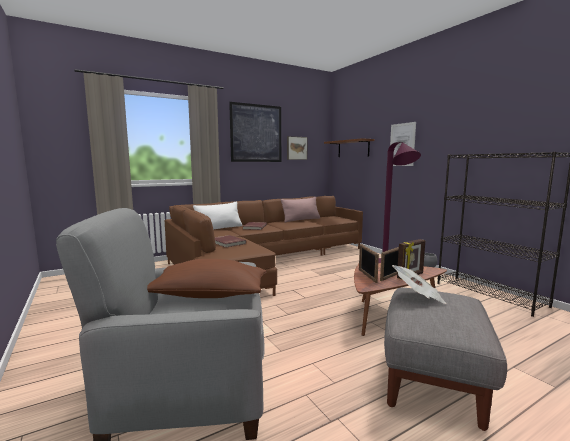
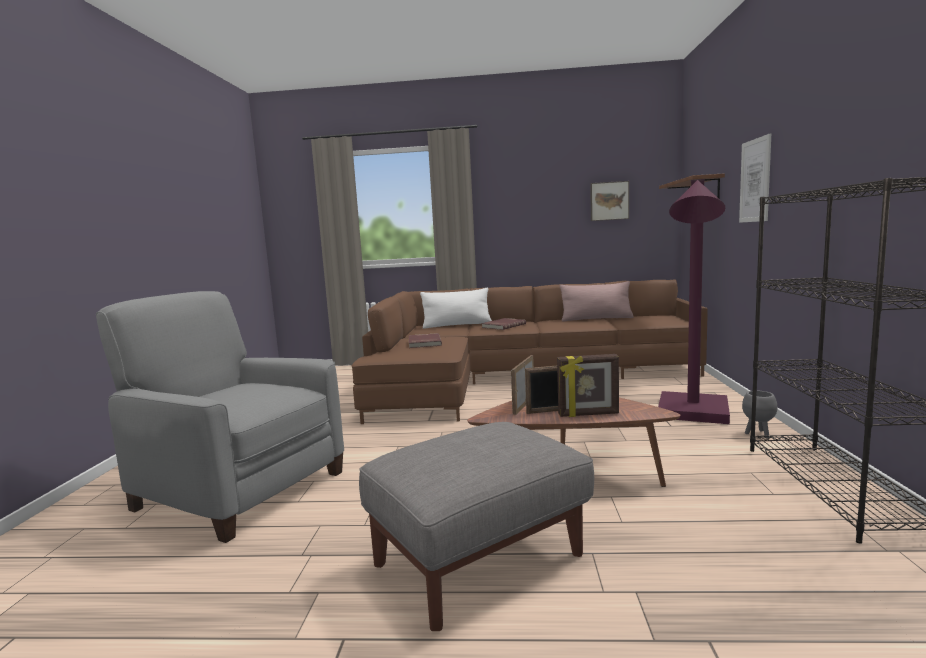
camera: 35 degrees right, 0 degrees up
(209, 295) = (260, 390): brown pillow -> none
(256, 133) = (535, 184): picture -> none
(418, 297) = (479, 434): newspaper -> none

